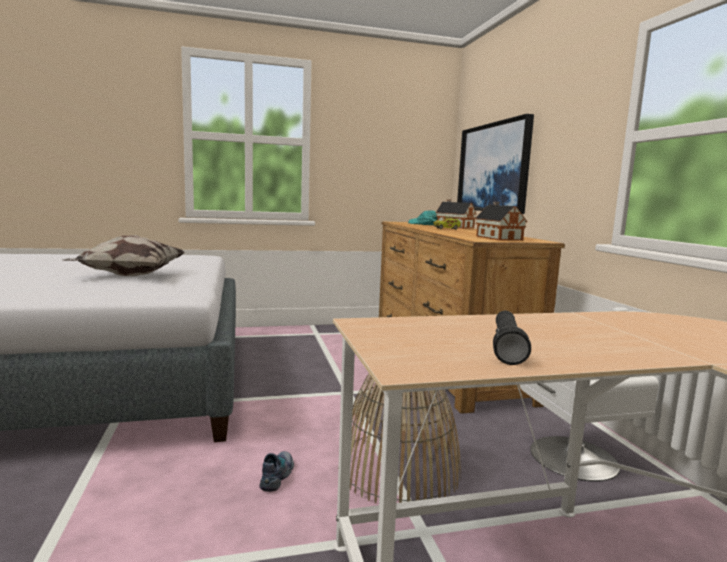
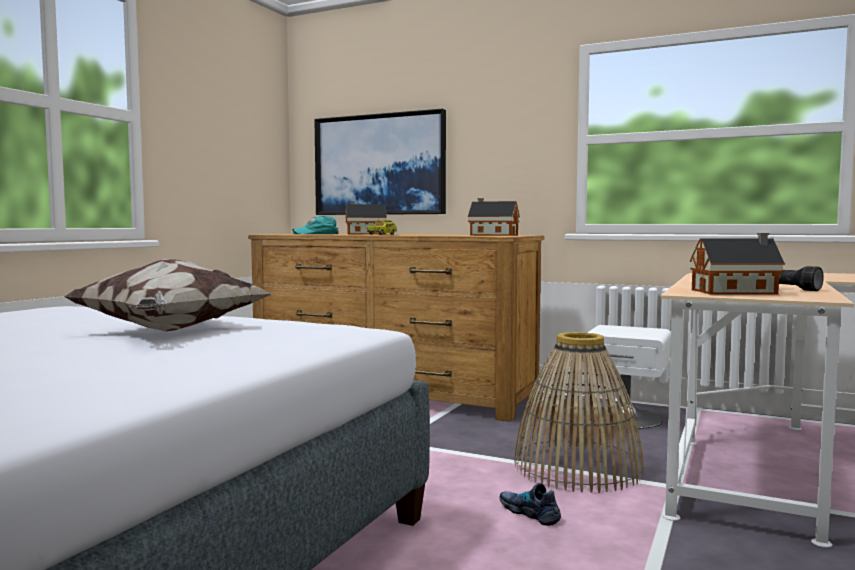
camera: 50 degrees left, 5 degrees down
(412, 336) = (737, 292): none -> toy house

